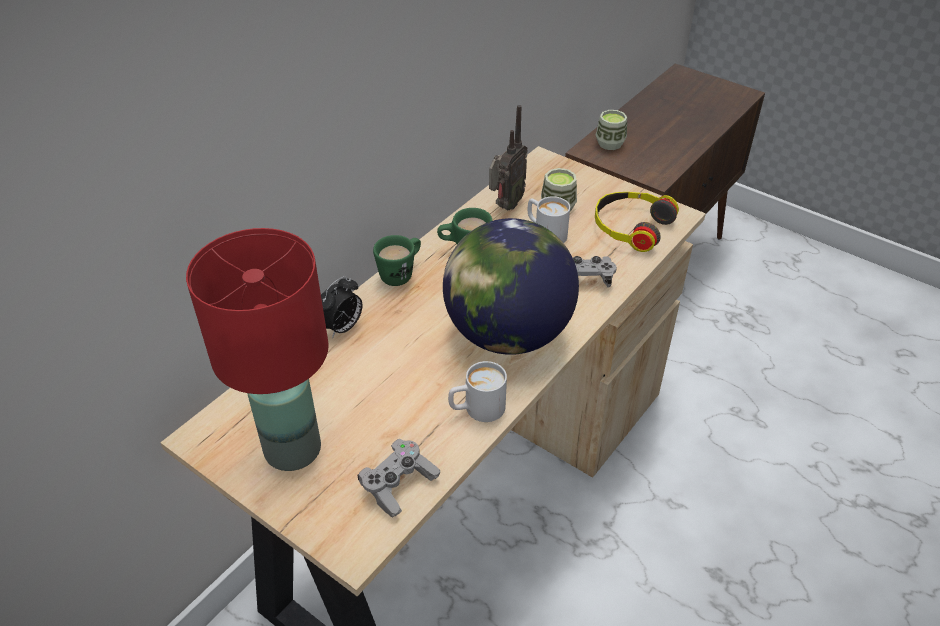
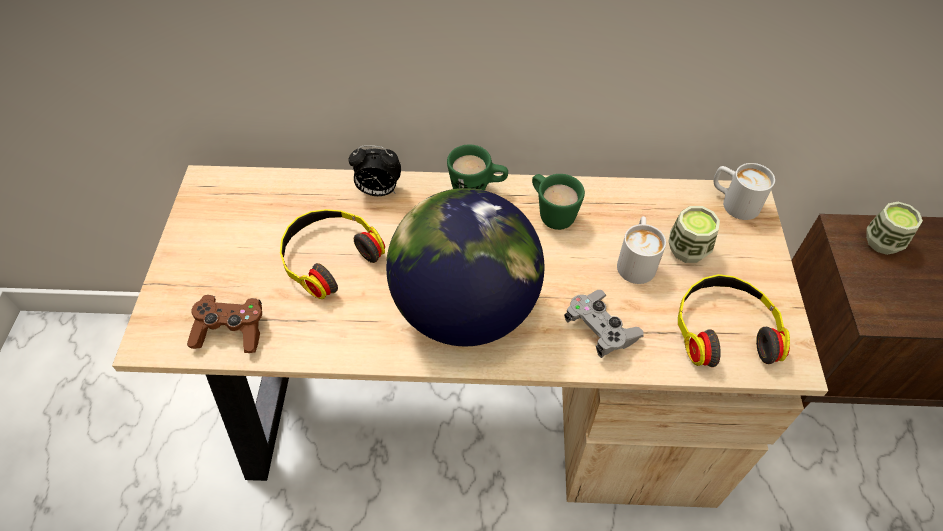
camera: 55 degrees right, 10 degrees up
(292, 447) = (228, 240): red table lamp -> none
(381, 388) = (329, 257): none -> headphones
(398, 485) = (231, 331): grey game controller -> brown game controller
(476, 409) = (352, 338): white mug -> white mug (733, 202)
(505, 206) = (644, 208): radio -> none

